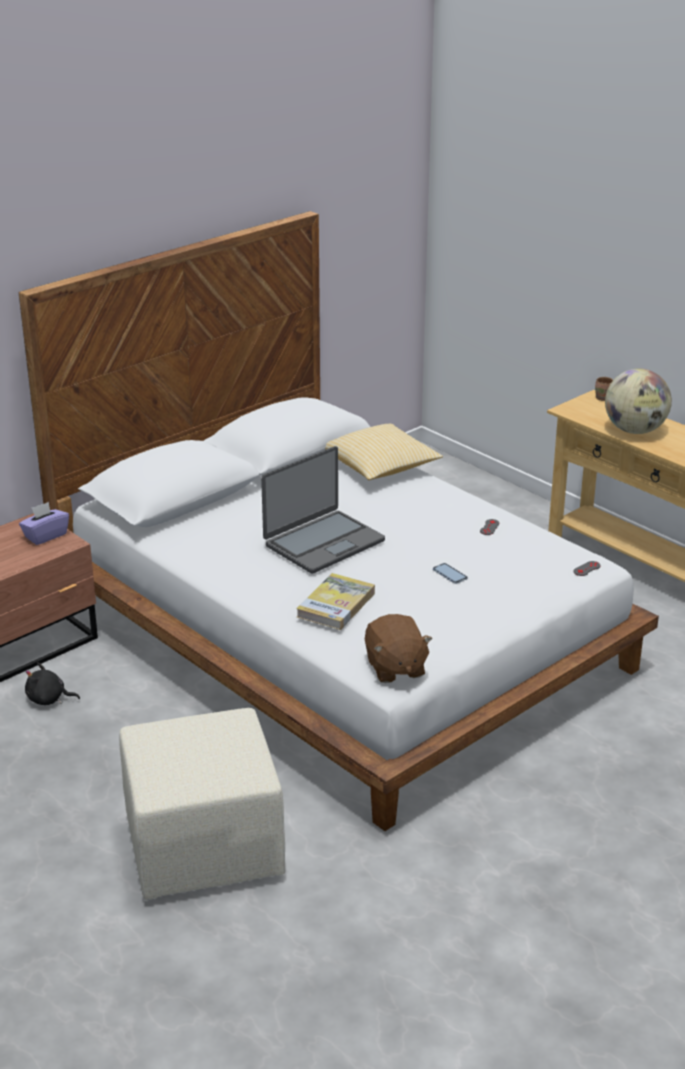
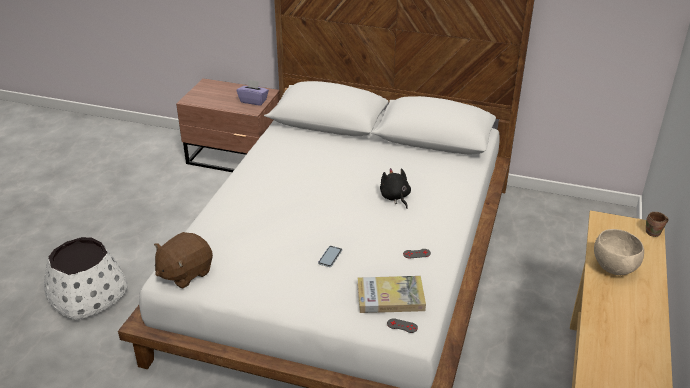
camera: 60 degrees right, 5 degrees up
(48, 699) = (193, 187): black plush toy -> black plush toy (395, 197)
(205, 846) = (88, 295): beige ottoman -> white planter
(323, 543) = (321, 189): laptop -> none
(336, 605) = (242, 220): book -> book (390, 297)
(381, 468) = (454, 178): pillow -> none
(635, 430) = (613, 268): globe -> beige bowl

